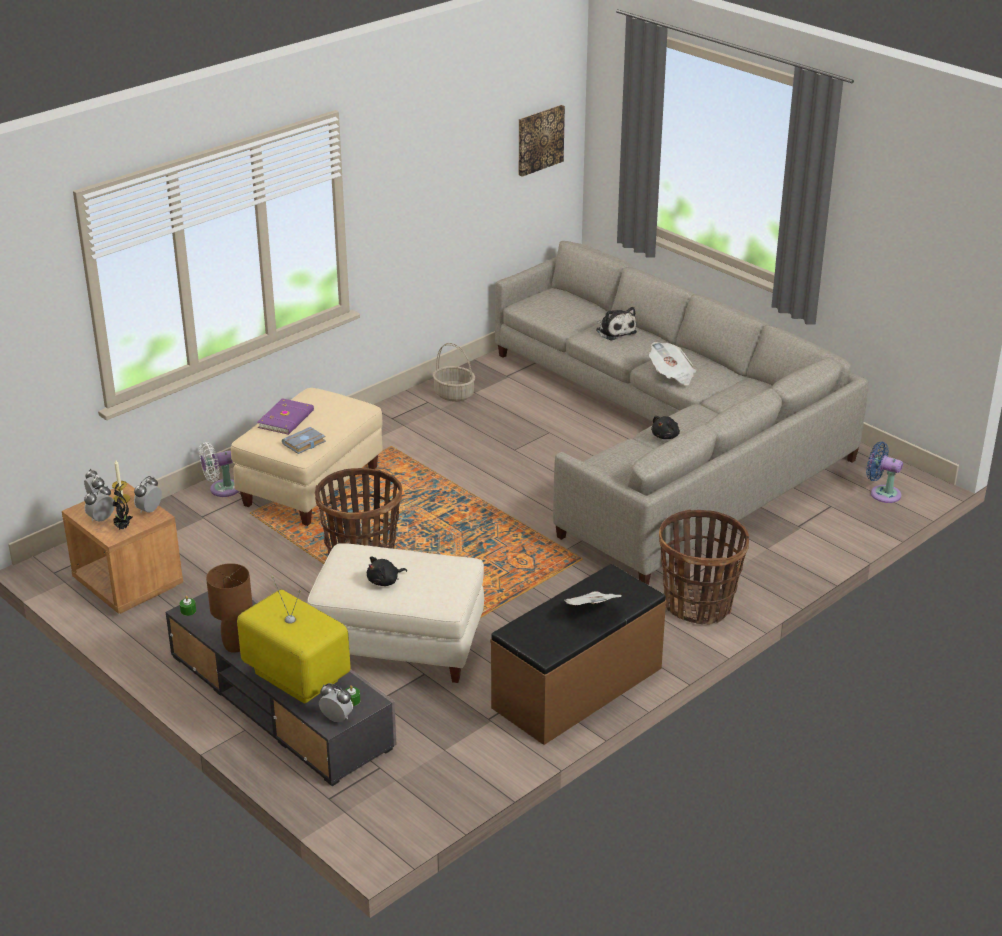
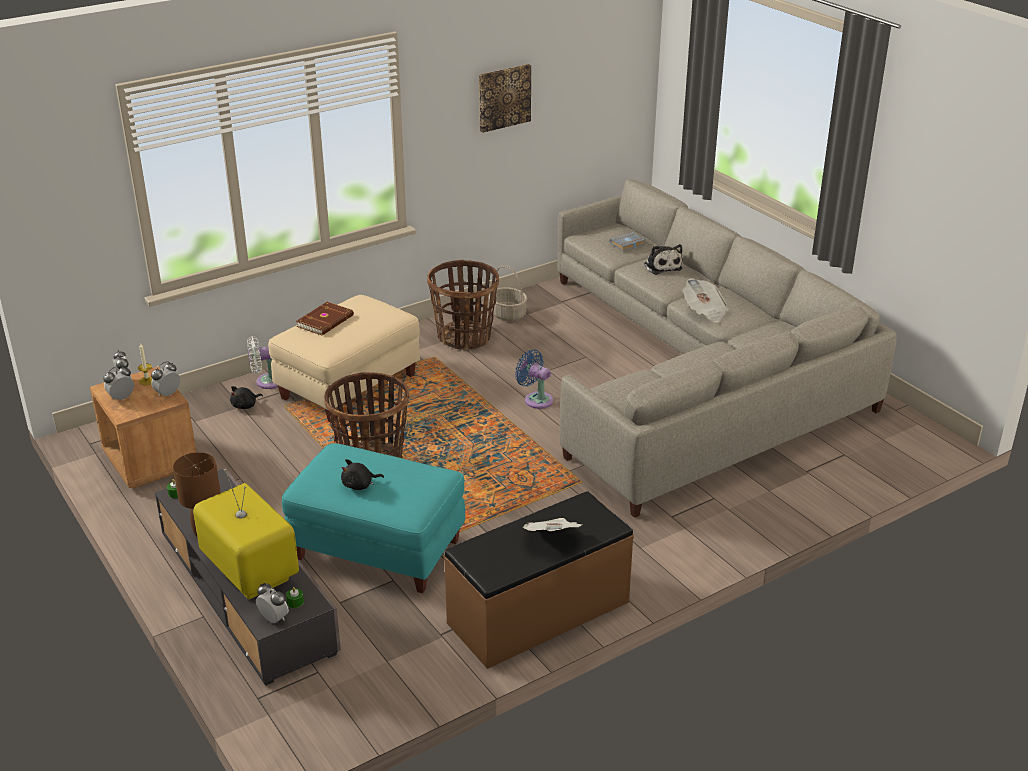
camera: 10 degrees right, 0 degrees up
(123, 527) = (137, 408): potted plant -> none
(287, 419) = (326, 321): purple book -> brown book
(304, 444) = (333, 345): grey book -> grey book (627, 244)
(399, 647) = (377, 550): beige ottoman -> turquoise ottoman
(539, 139) = (610, 80): picture -> picture (503, 97)
(666, 436) = (682, 369): black plush toy -> black plush toy (245, 405)
(698, 605) = (684, 541): basket -> basket (464, 337)
(882, 493) = (900, 447): blue fan -> blue fan (536, 399)

